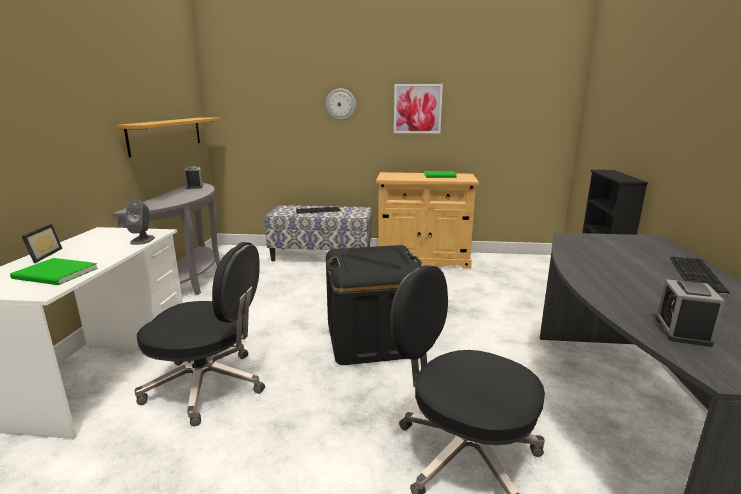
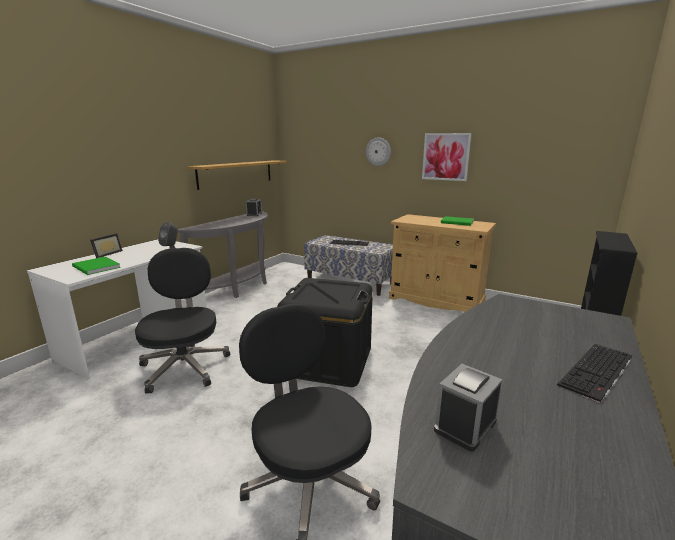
camera: 25 degrees right, 0 degrees up
(208, 385) = (185, 366): black office chair -> black office chair turned 135 degrees counterclockwise

